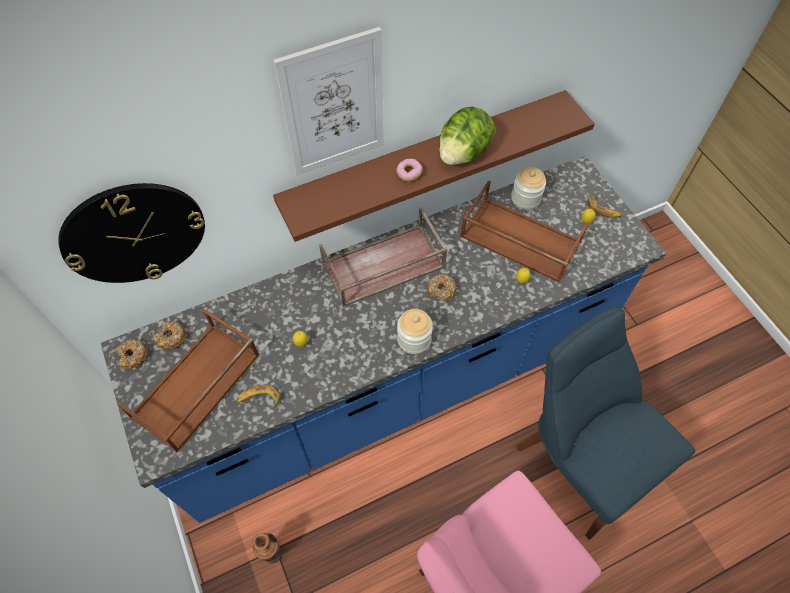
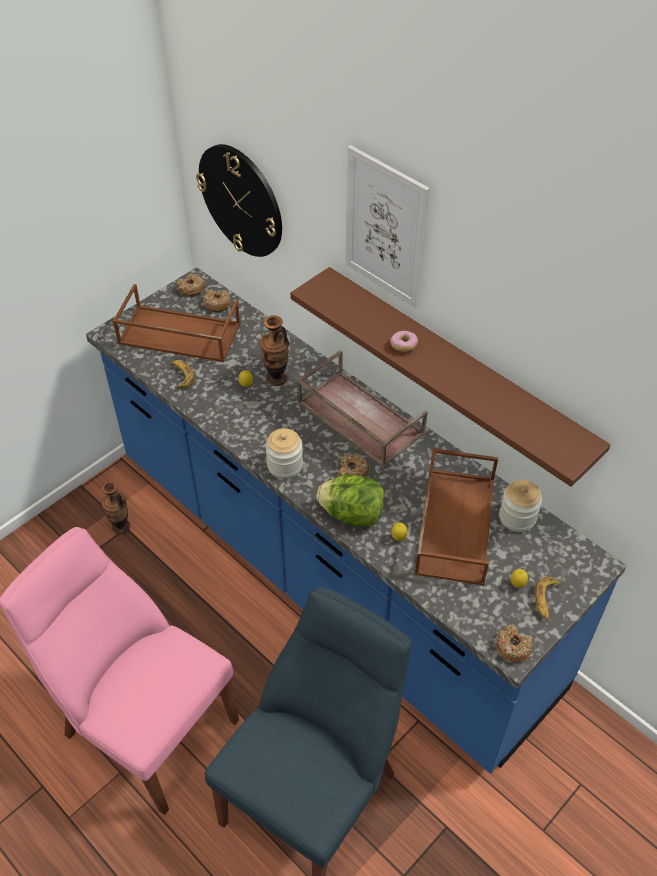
camera: 70 degrees right, 10 degrees down
(304, 315) = (276, 378): none -> vase
(463, 153) = (454, 378): lettuce -> lettuce (352, 514)
(637, 244) = (512, 647): none -> donut

